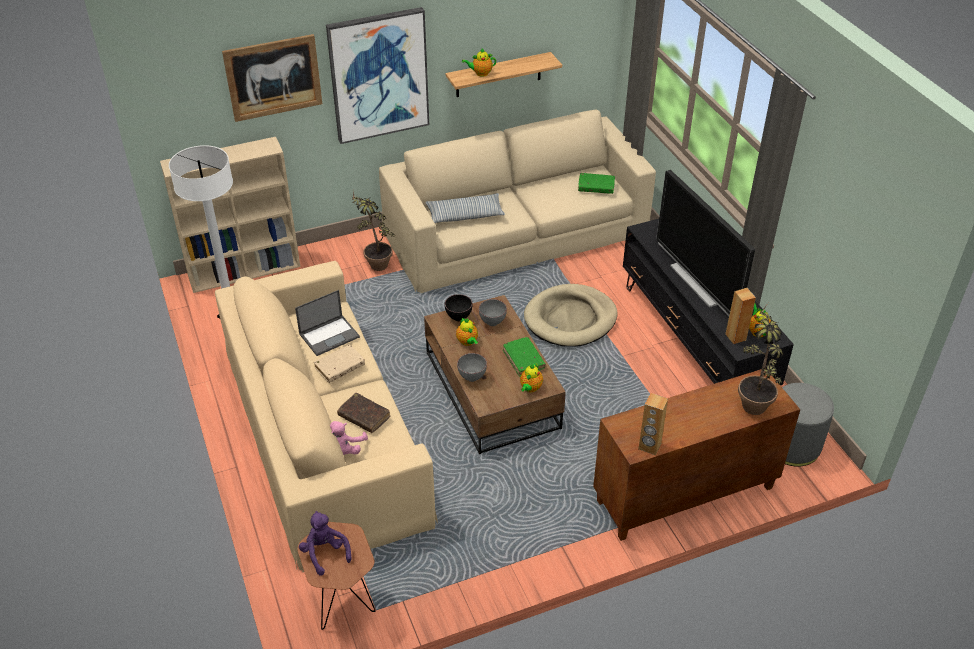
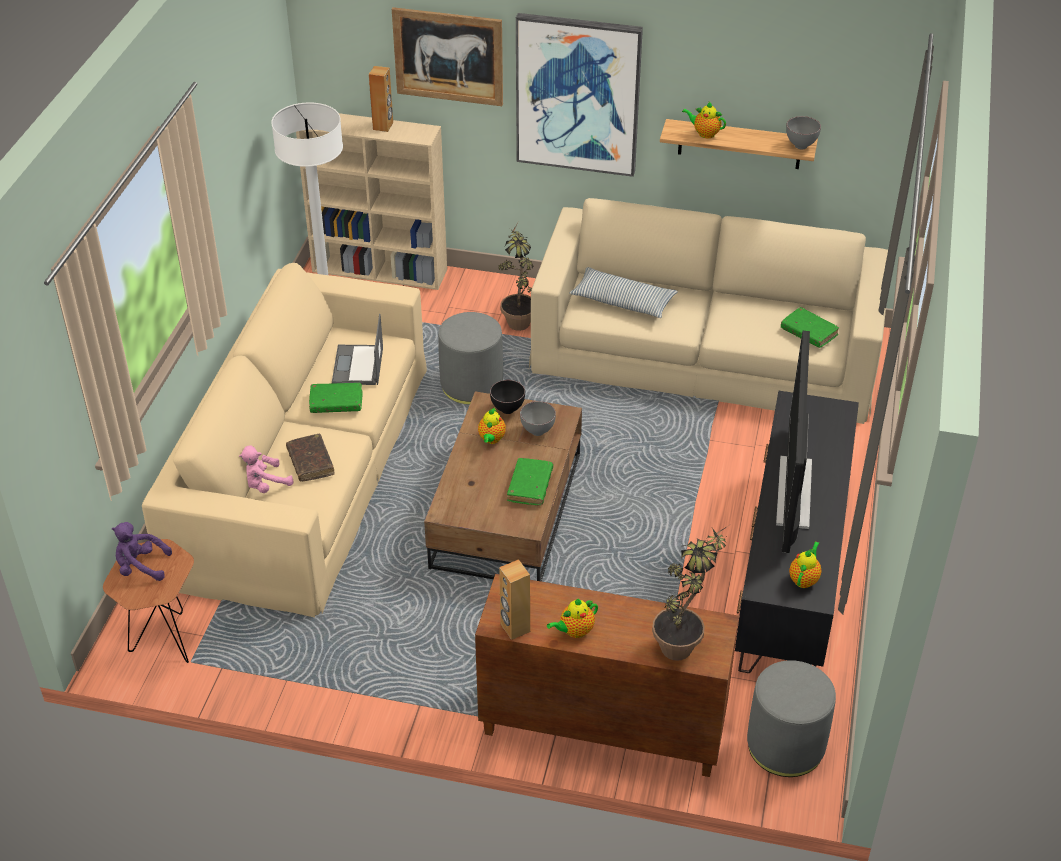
camera: 35 degrees right, 0 degrees up
(325, 553) = (141, 567): purple plush toy -> purple plush toy turned 90 degrees counterclockwise
(330, 335) = (358, 366): laptop -> laptop turned 90 degrees clockwise
(340, 367) = (336, 403): beige book -> green book
(387, 319) = (472, 385): none -> grey ottoman
(472, 378) = (457, 479): grey bowl -> grey bowl (800, 147)
(530, 388) = (506, 519): teapot -> teapot (574, 631)
(570, 319) = (669, 477): beige dog bed -> none
(736, 337) = (770, 572): brown speaker -> brown speaker (383, 126)

